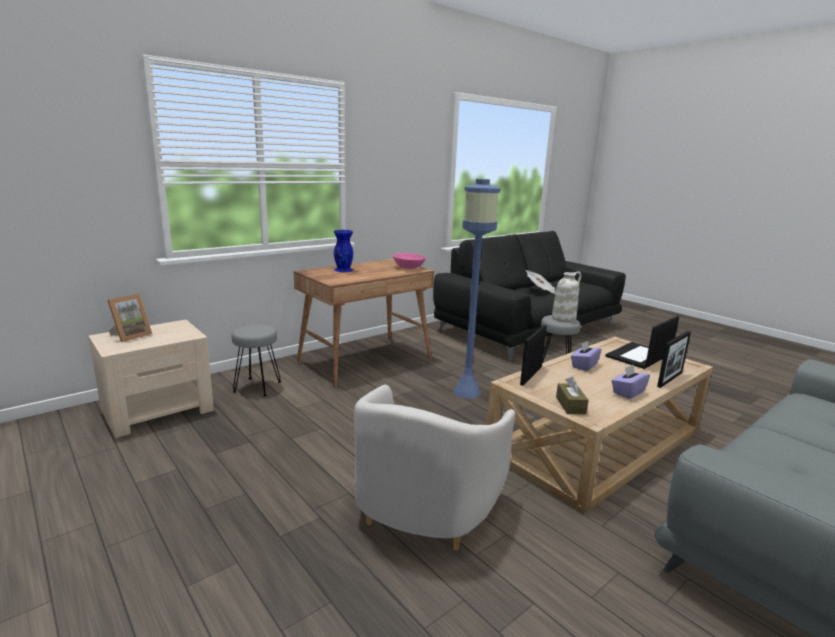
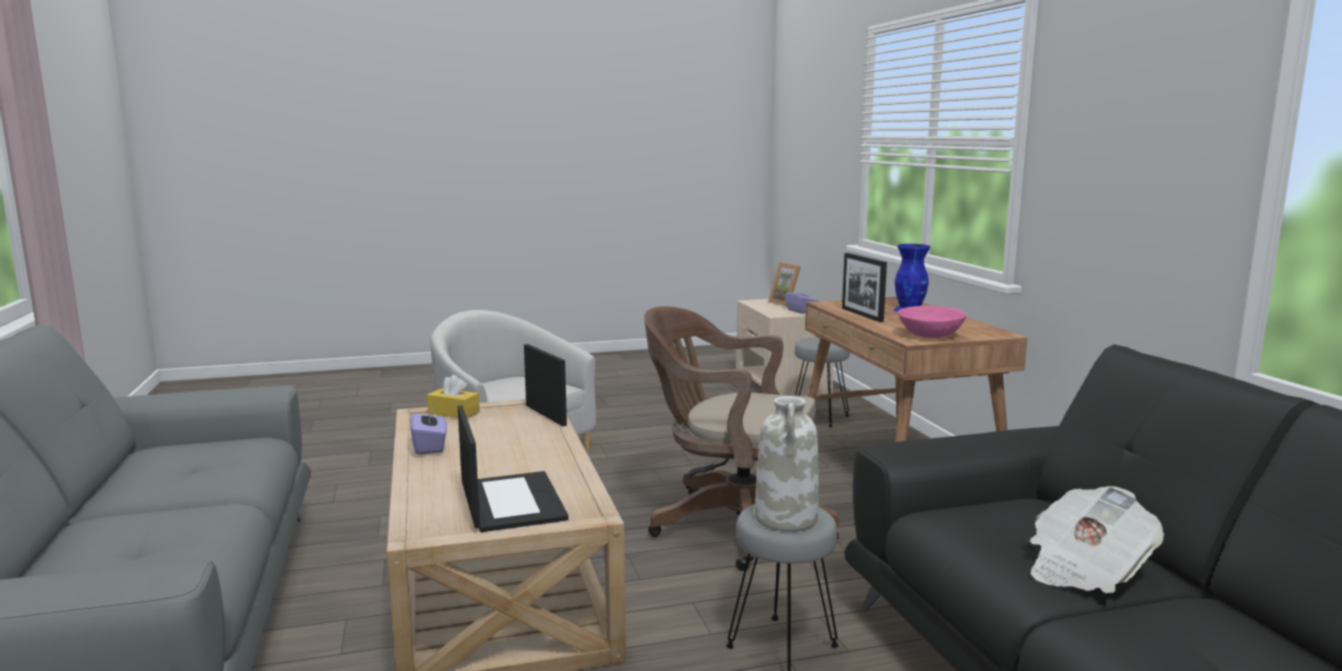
camera: 115 degrees right, 5 degrees down
(466, 392) = (732, 525): blue floor lamp -> brown office chair
(570, 405) = (454, 412): brown tissue box -> yellow tissue box
(584, 365) = (535, 452): purple tissue box -> purple tissue box (801, 311)
(670, 379) = (412, 487): picture frame -> picture frame (862, 315)

